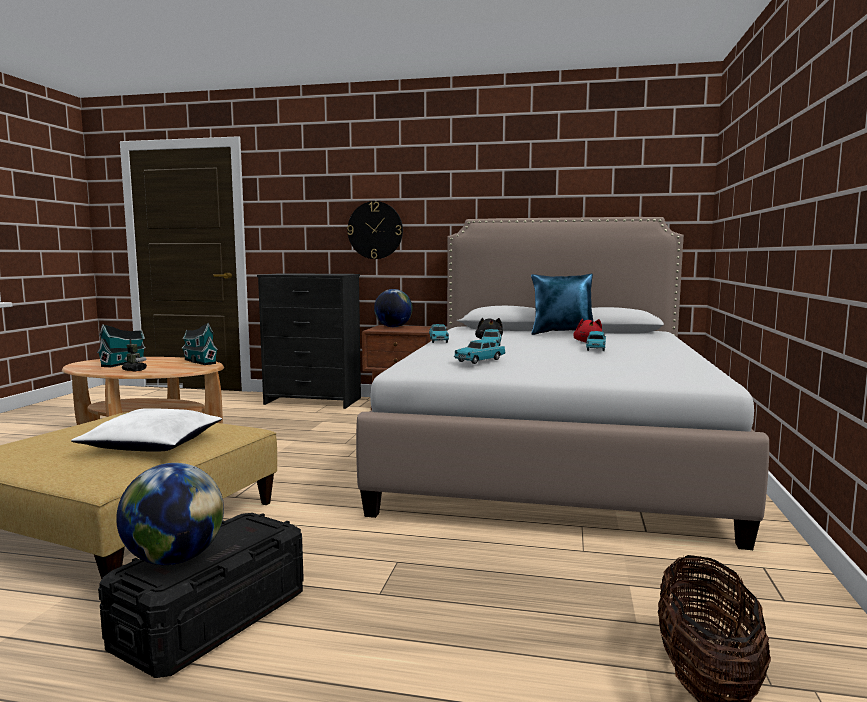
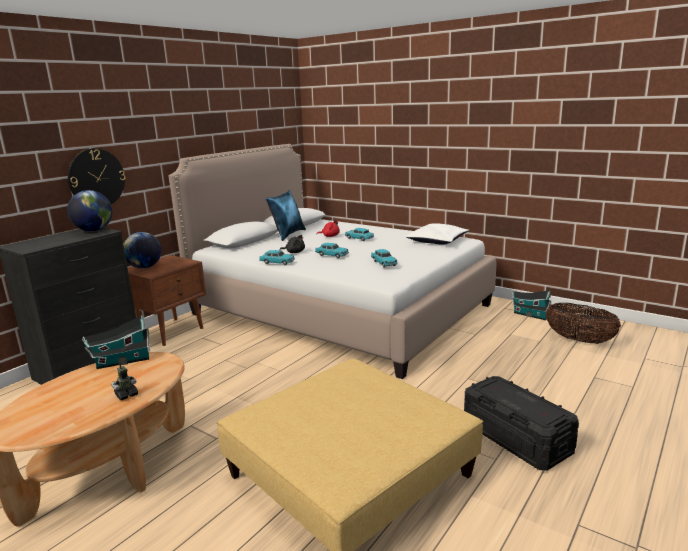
camera: 65 degrees left, 10 degrees up
(124, 363) = (59, 404): toy house -> toy house (529, 315)
(154, 445) = (373, 398): white pillow -> white pillow (437, 241)
(174, 559) = (532, 410): globe -> globe (93, 230)

